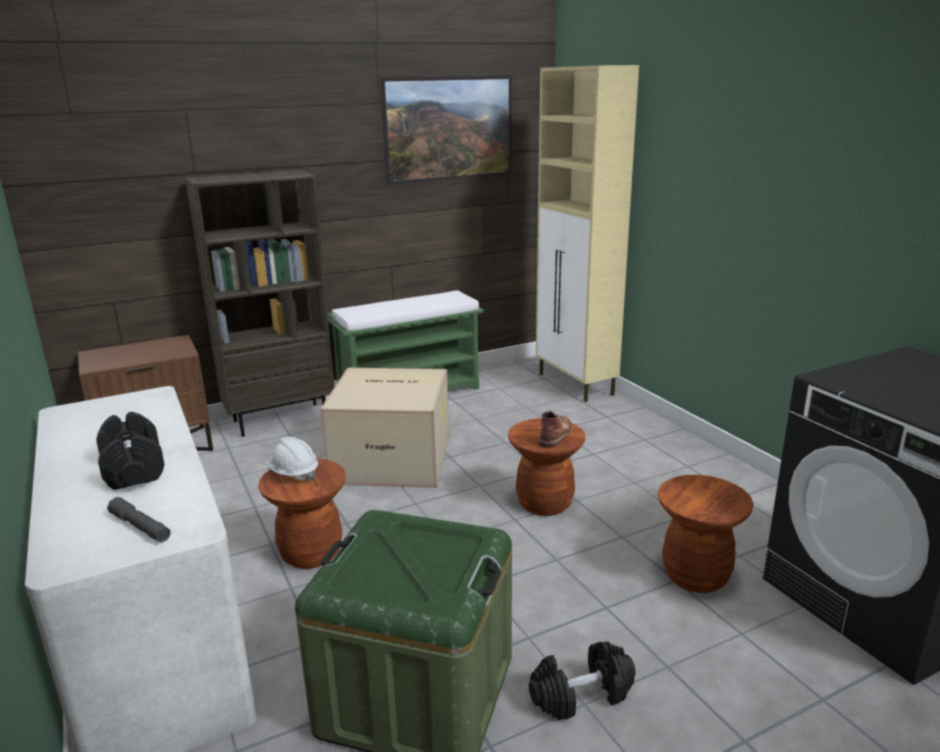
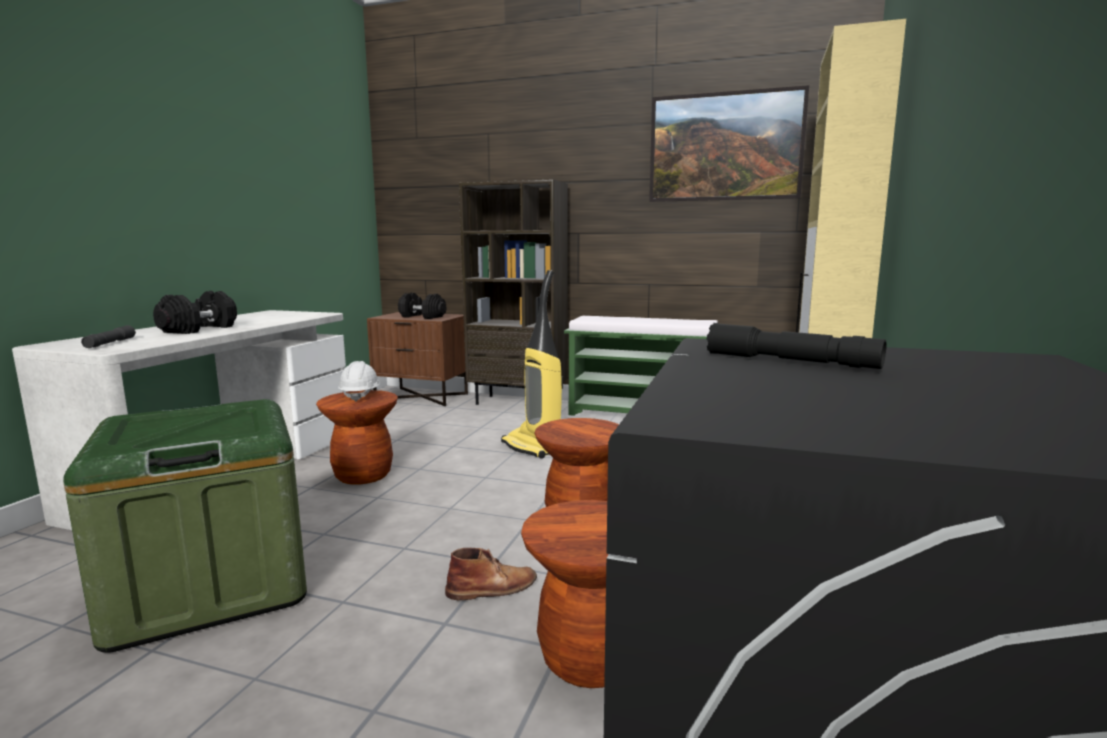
camera: 45 degrees right, 10 degrees down
(394, 459) = (535, 446): cardboard box -> vacuum cleaner
(556, 434) = (587, 433): brown boot -> brown boot (493, 588)
(581, 694) = (270, 670): black dumbbell -> black dumbbell (422, 317)
(882, 384) = (790, 361): none -> black flashlight

